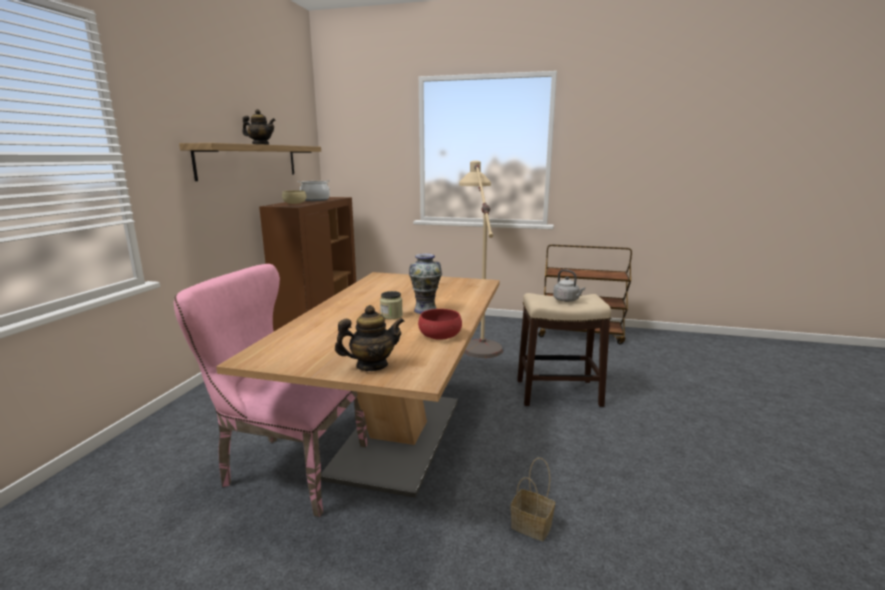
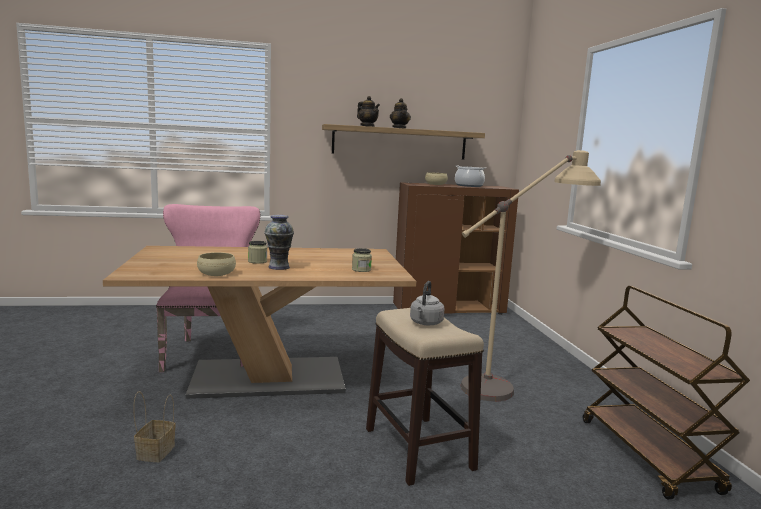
camera: 65 degrees right, 5 degrees down
(371, 365) = (149, 265): teapot -> teapot (367, 126)
(440, 335) = (216, 274): red bowl -> beige bowl
(454, 288) = (361, 270): none -> jar

